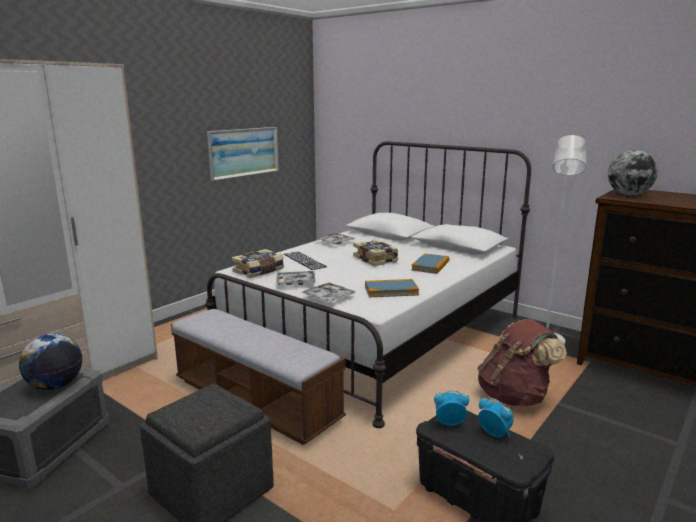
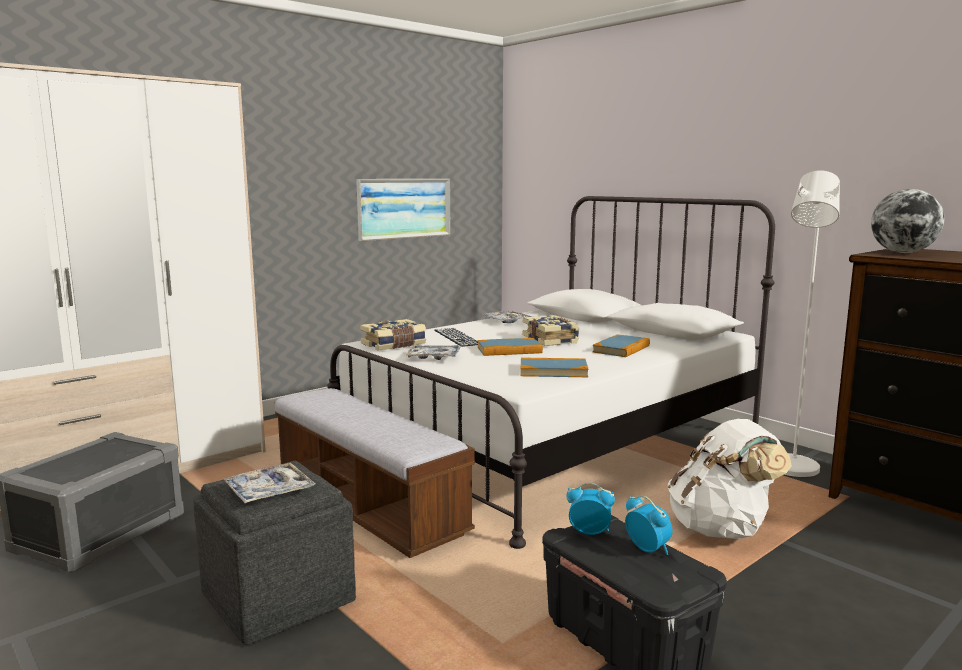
camera: 10 degrees right, 5 degrees down
(55, 385) = (120, 455): globe -> none
(328, 297) = (466, 374): tray -> tray (269, 491)
(349, 271) = (509, 350): none -> book
(514, 396) = (721, 529): brown backpack -> white backpack

